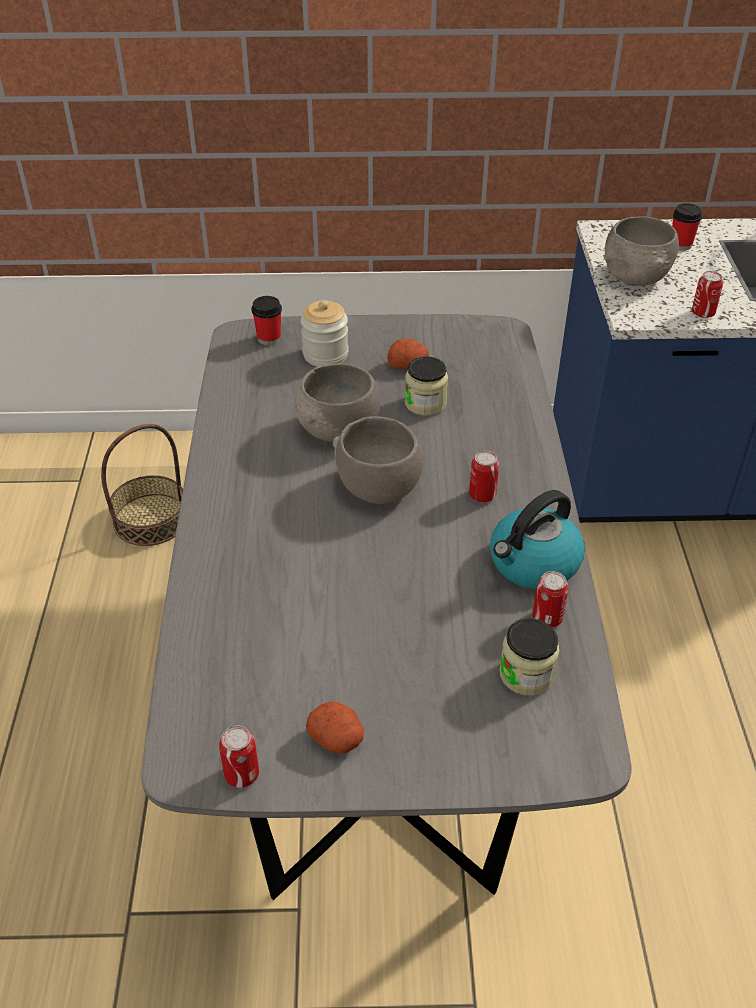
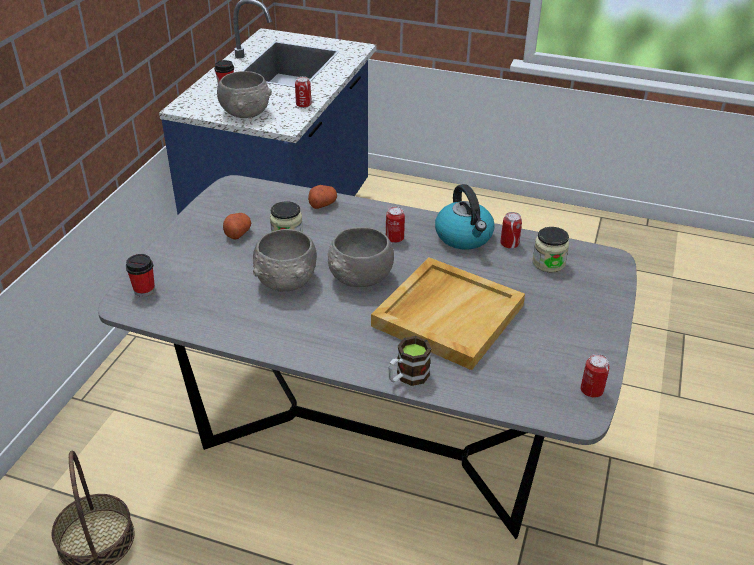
camera: 70 degrees left, 5 degrees down
(203, 575) = (407, 377): none -> mug
(325, 355) = (192, 267): jar -> none
(337, 738) = (574, 344): potato -> potato (322, 204)
(341, 585) = (447, 314): none -> beige tray

